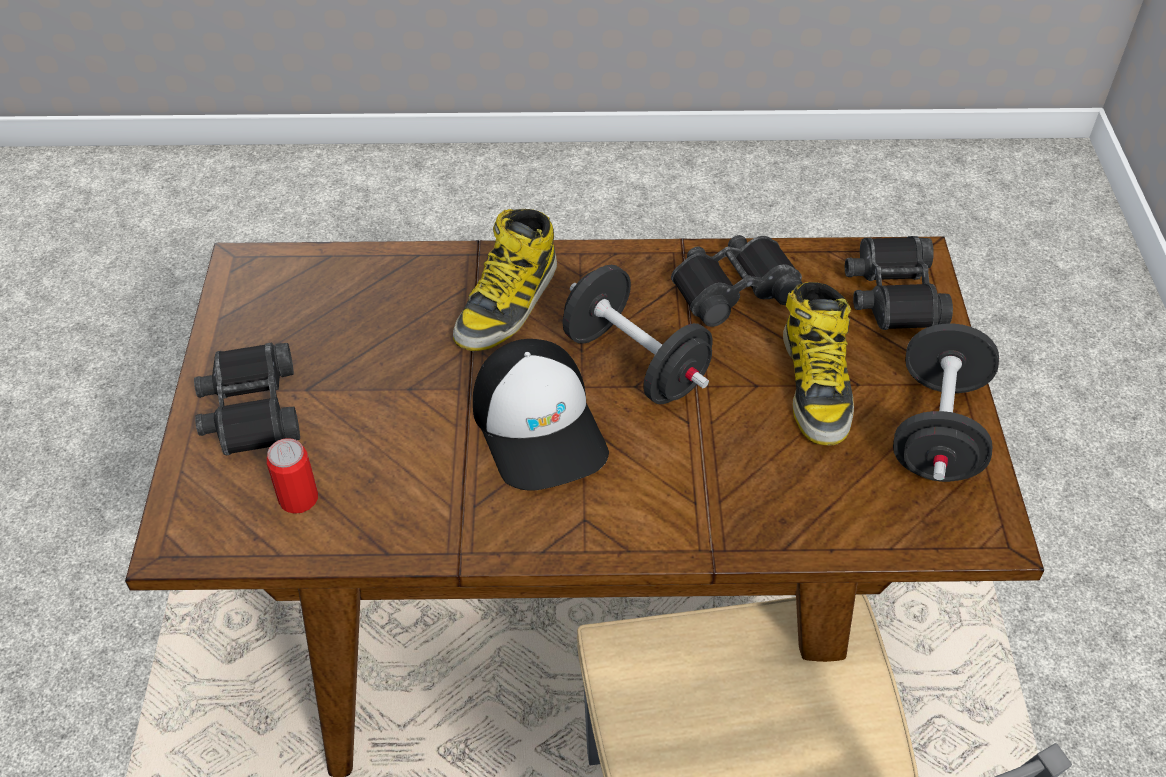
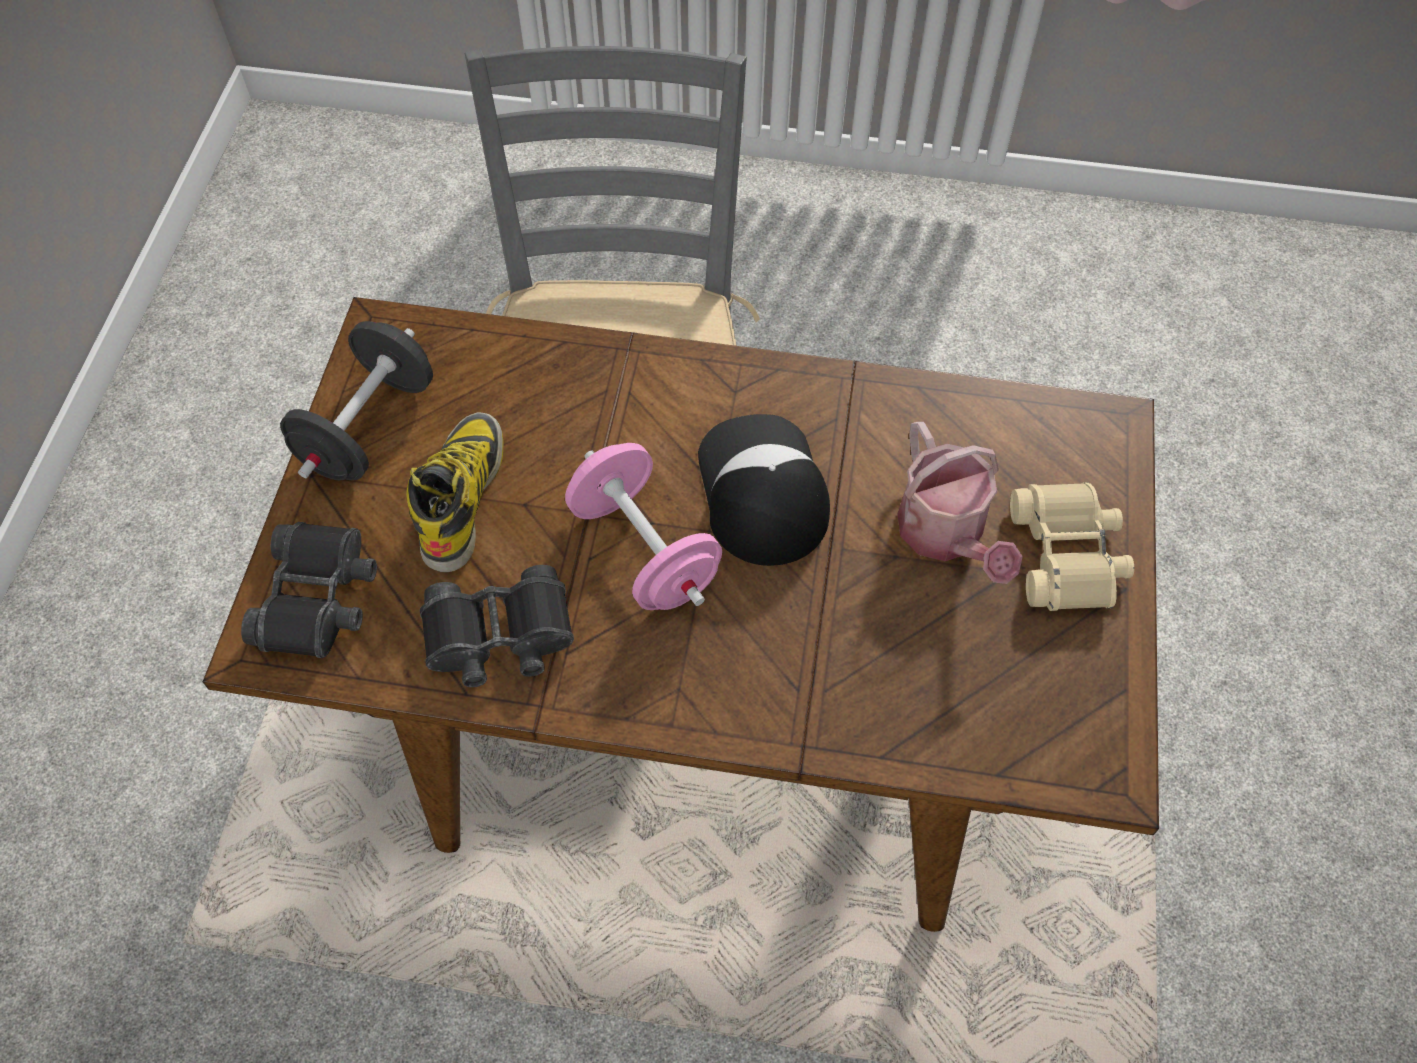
camera: 170 degrees left, 10 degrees up
(250, 410) = (1067, 555): black binoculars -> beige binoculars
(298, 498) = (1004, 449): can -> none
(362, 411) = (946, 535): none -> watering can
(507, 303) = (774, 657): boot -> none
(635, 363) = (644, 550): black dumbbell -> pink dumbbell

